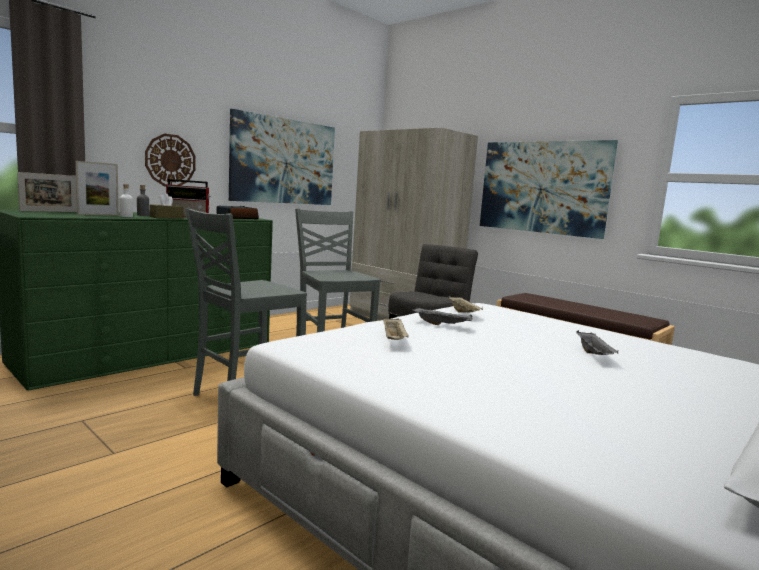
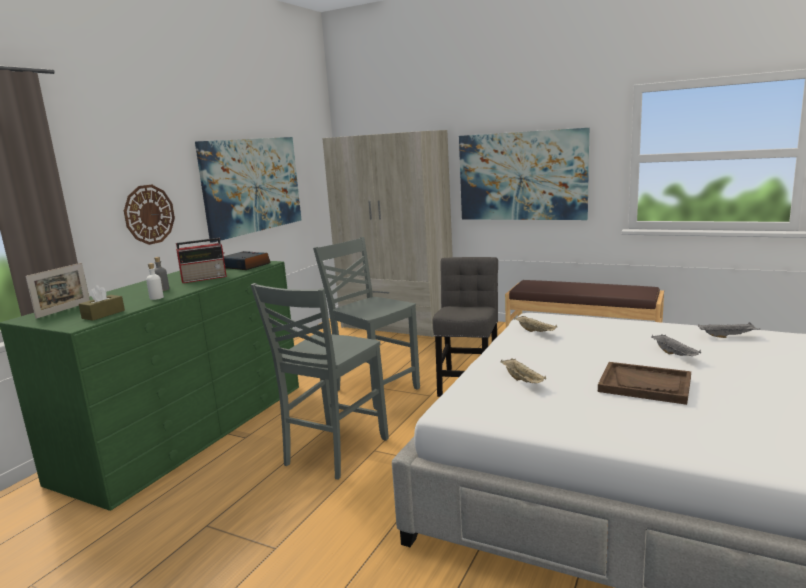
camera: 15 degrees left, 5 degrees up
(98, 215) = (125, 303): picture frame -> none
(166, 217) = (193, 288): brown tissue box -> brown tissue box (103, 314)
(442, 325) = (536, 351): grey tray -> grey tray (727, 336)
(521, 368) = (645, 385): none -> brown tray

